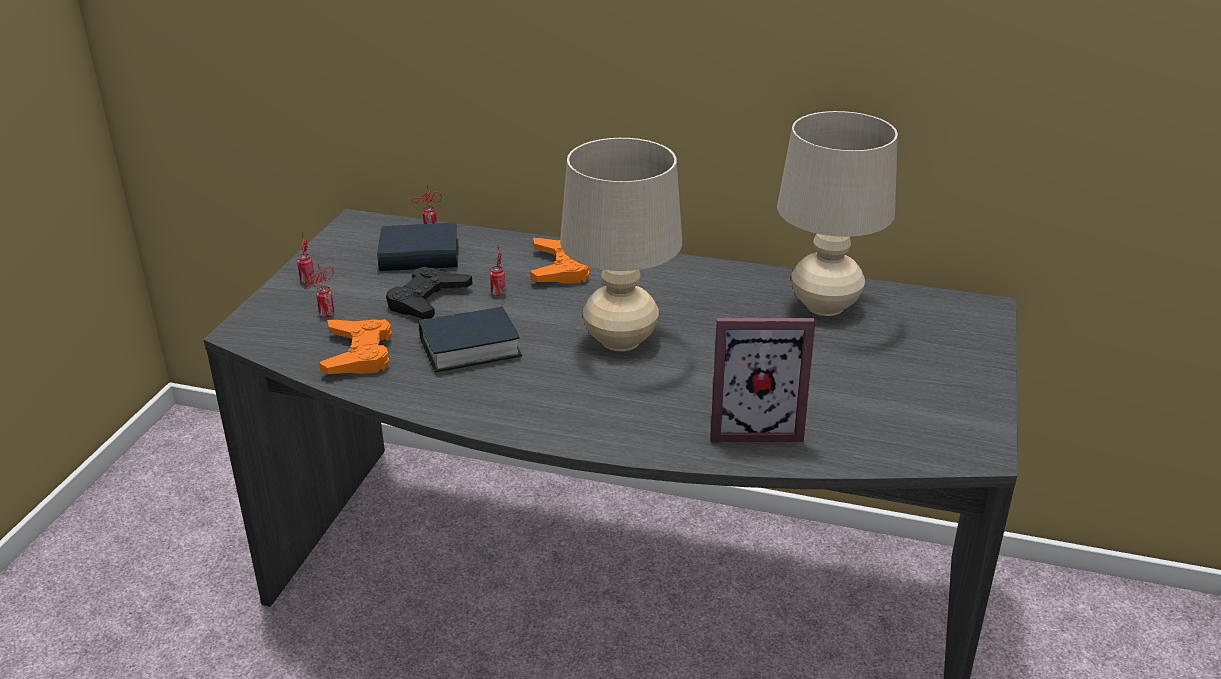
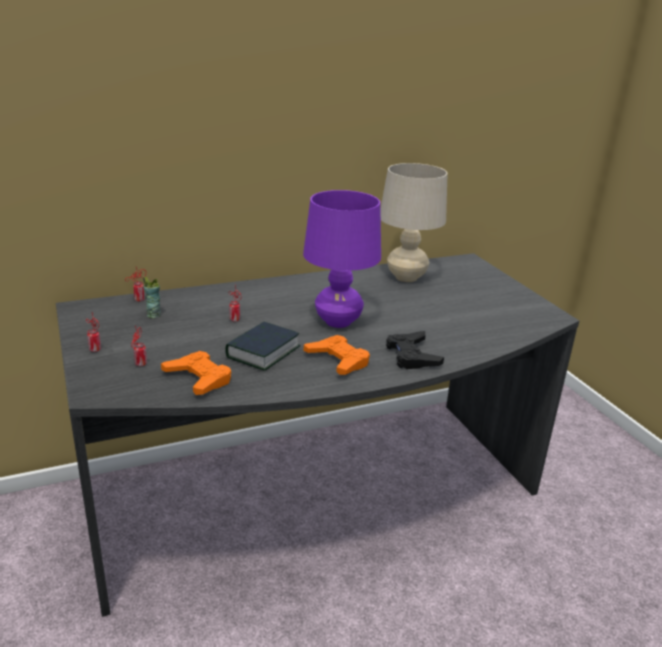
camera: 40 degrees left, 5 degrees down
(419, 256) = (153, 315): book -> cup
(427, 300) = (196, 336): black game controller -> black game controller (412, 355)
(560, 268) = (250, 297): orange game controller -> orange game controller (338, 360)
(620, 340) = (338, 322): beige table lamp -> purple table lamp
(754, 426) = (458, 338): picture frame -> none

